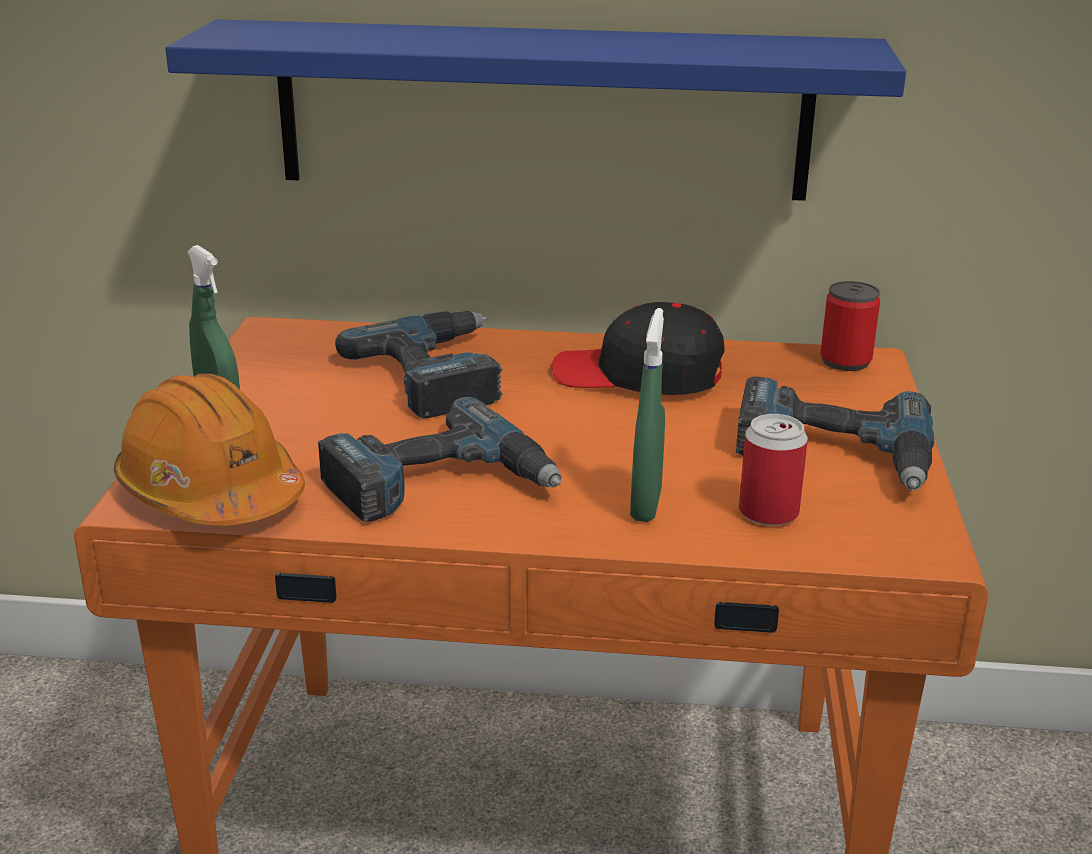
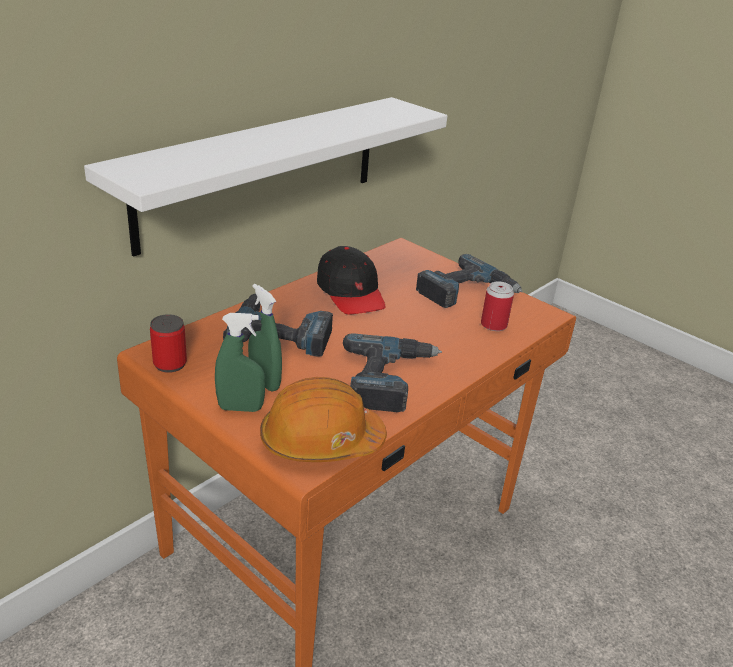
camera: 55 degrees left, 5 degrees up
(542, 110) = (263, 170): blue shelf -> white shelf
(638, 376) = (351, 292): black cap -> black cap turned 75 degrees counterclockwise
(645, 505) = (460, 344): green spray bottle -> green spray bottle (264, 382)
(845, 361) = (398, 251): can -> can (170, 364)

